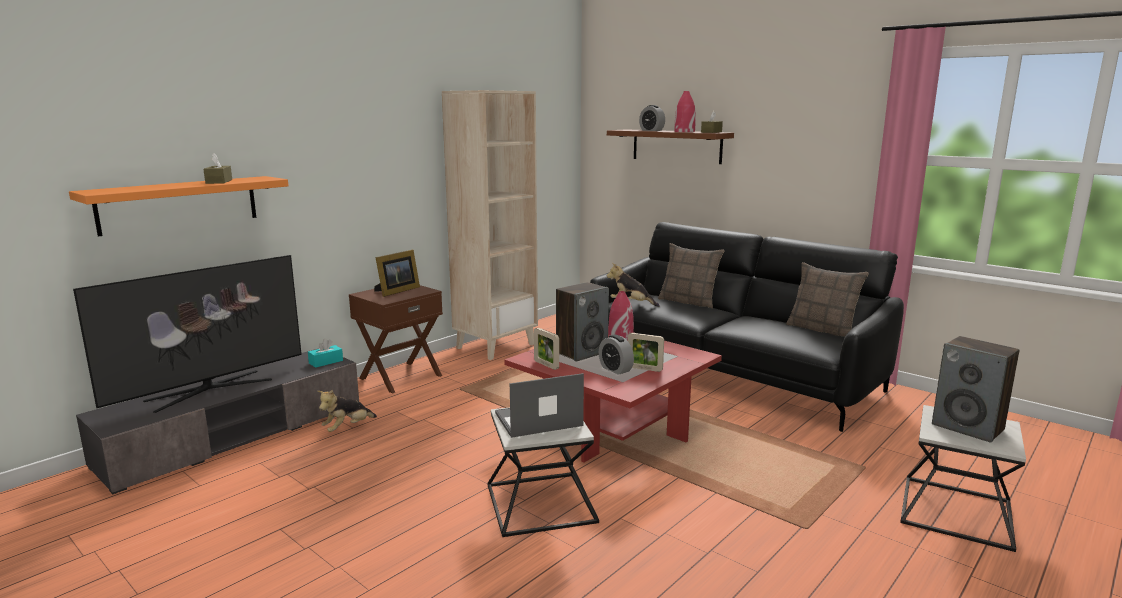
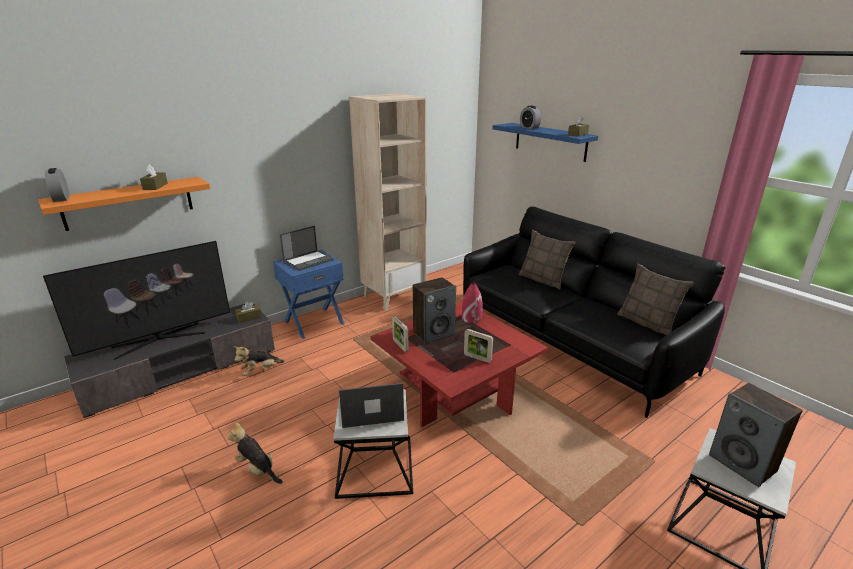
camera: 10 degrees right, 10 degrees up
(326, 362) = (249, 317): turquoise tissue box -> brown tissue box
(396, 291) = (308, 260): picture frame -> laptop
(400, 376) = (314, 322): brown nightstand -> blue nightstand
(615, 369) = (453, 356): alarm clock -> alarm clock (61, 198)
(631, 303) = (494, 279): plush toy -> plush toy (257, 469)
(676, 146) = (550, 141): brown shelf -> blue shelf
(684, 131) = (555, 132): red vase -> none

